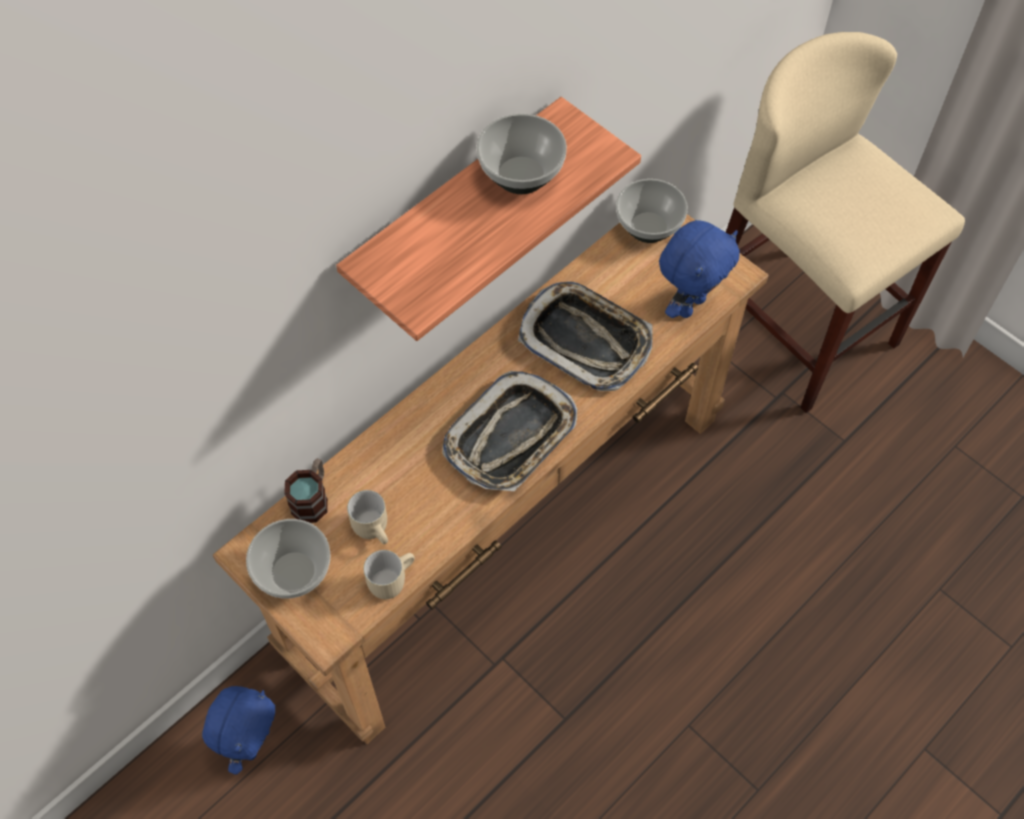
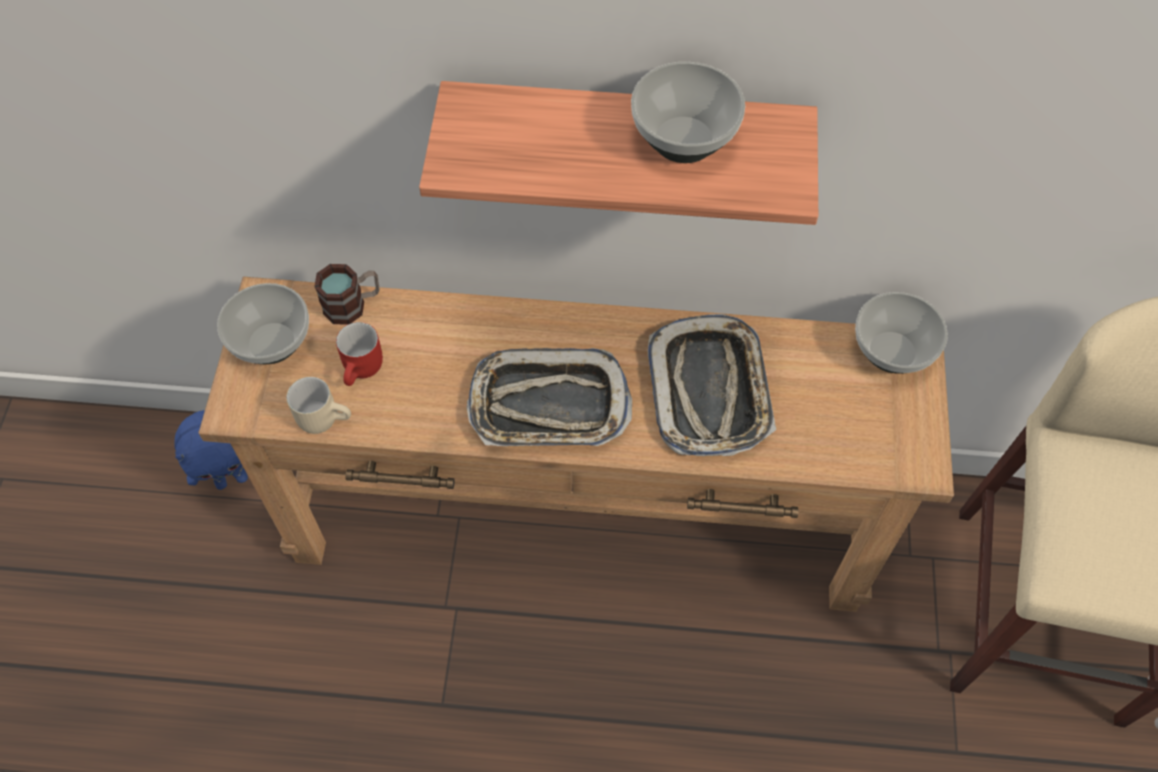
camera: 50 degrees right, 0 degrees up
(375, 528) = (364, 370): beige mug -> red mug
(689, 305) = (841, 449): blue plush toy -> none

